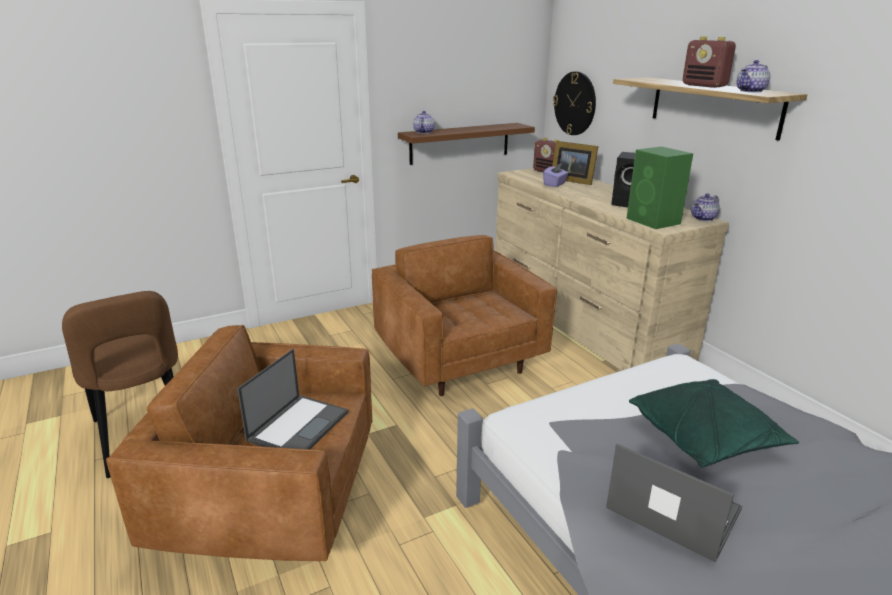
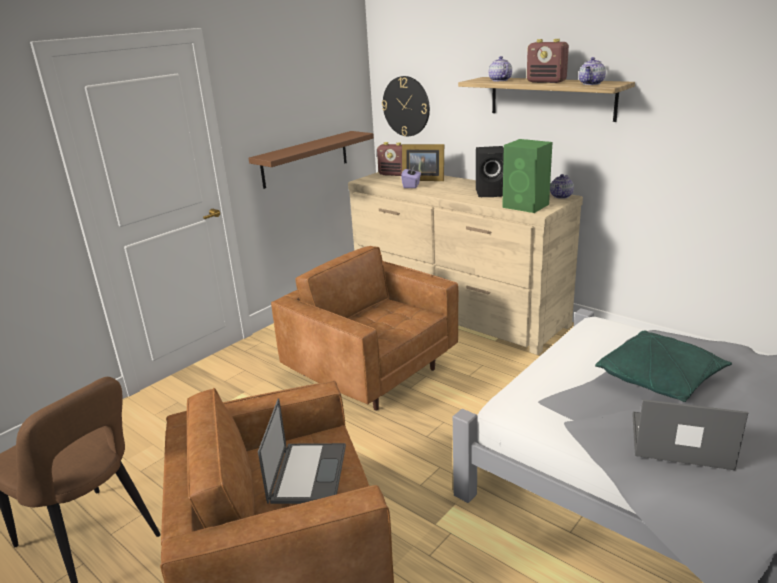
camera: 20 degrees left, 0 degrees up
(423, 132) = (275, 154): teapot -> teapot (499, 80)

